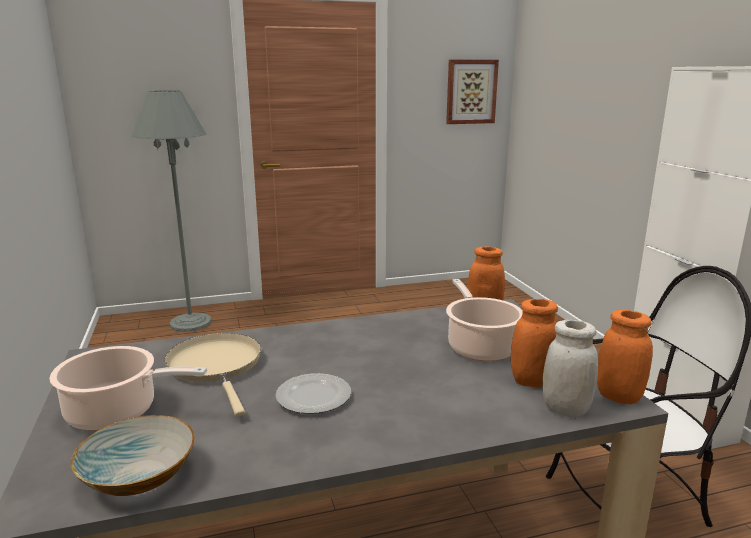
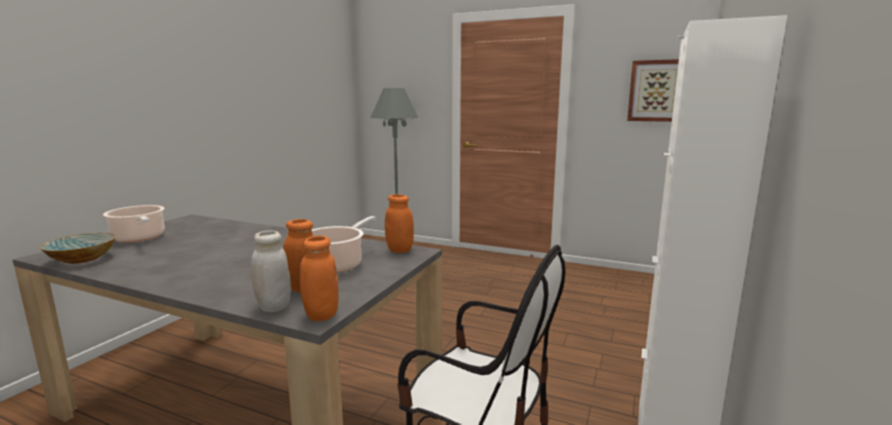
camera: 40 degrees right, 5 degrees down
(216, 366) = (210, 234): beige frying pan -> none
(313, 397) = (202, 257): plate -> none

